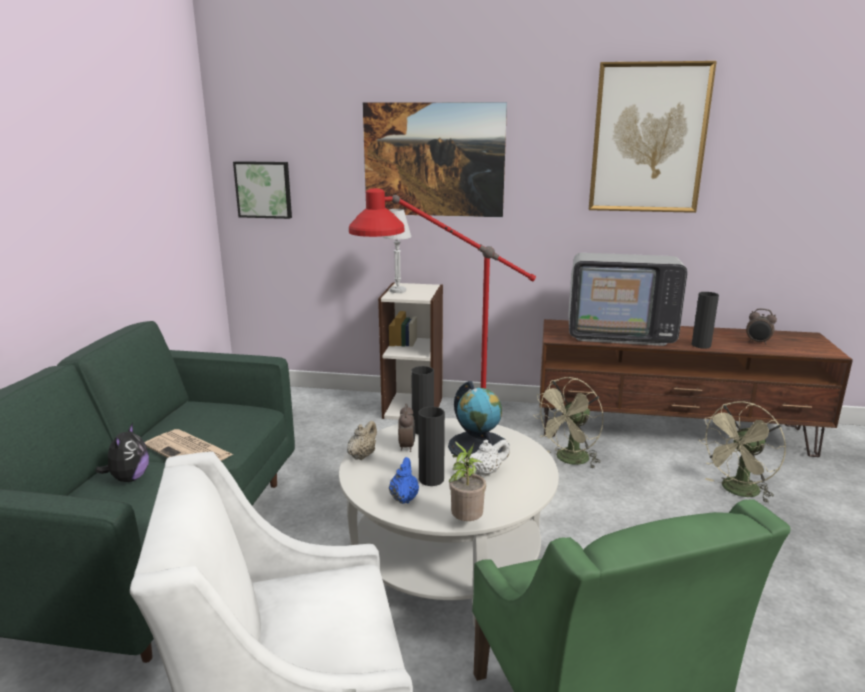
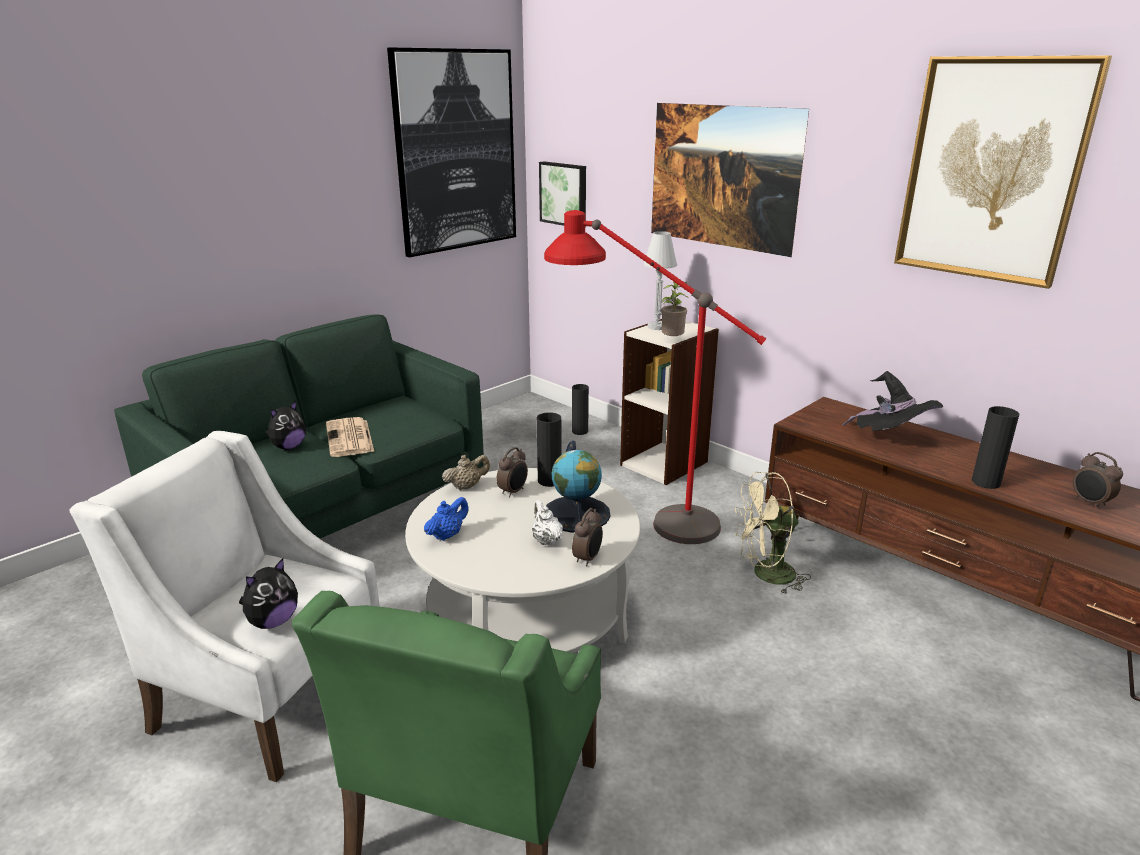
camera: 35 degrees right, 5 degrees up
(165, 153) = (456, 152): none -> picture
(357, 634) = (273, 621): none -> plush toy
(431, 479) = (491, 528): black vase -> black vase (580, 431)
(465, 522) = (464, 576): potted plant -> potted plant (672, 341)
(486, 472) = (546, 540): white teapot -> white teapot turned 120 degrees counterclockwise
(534, 474) = (588, 558): none -> alarm clock
(619, 334) = (891, 438): television -> black hat
(737, 491) = (941, 693): beige fan -> none

